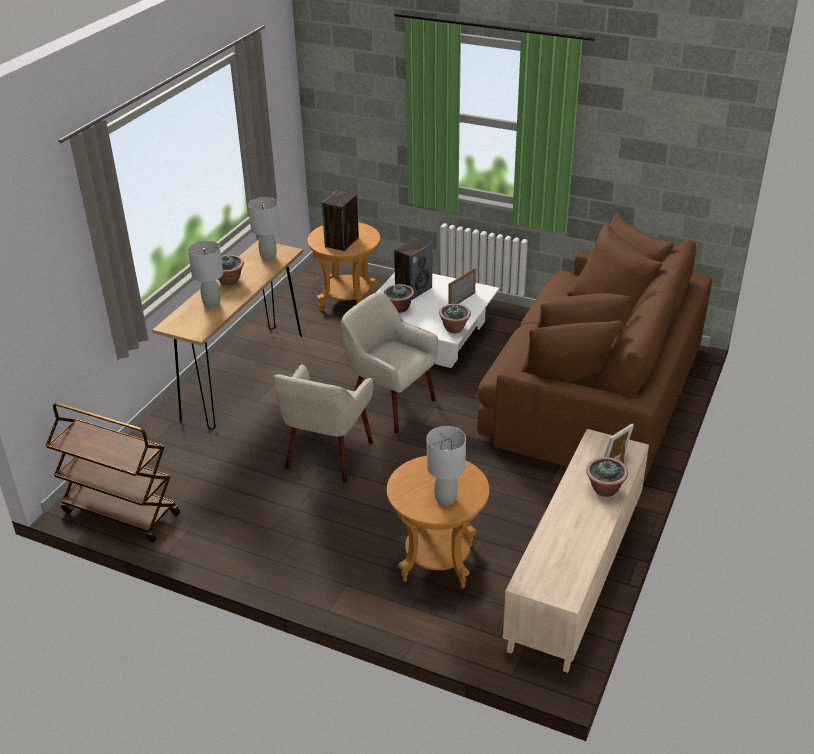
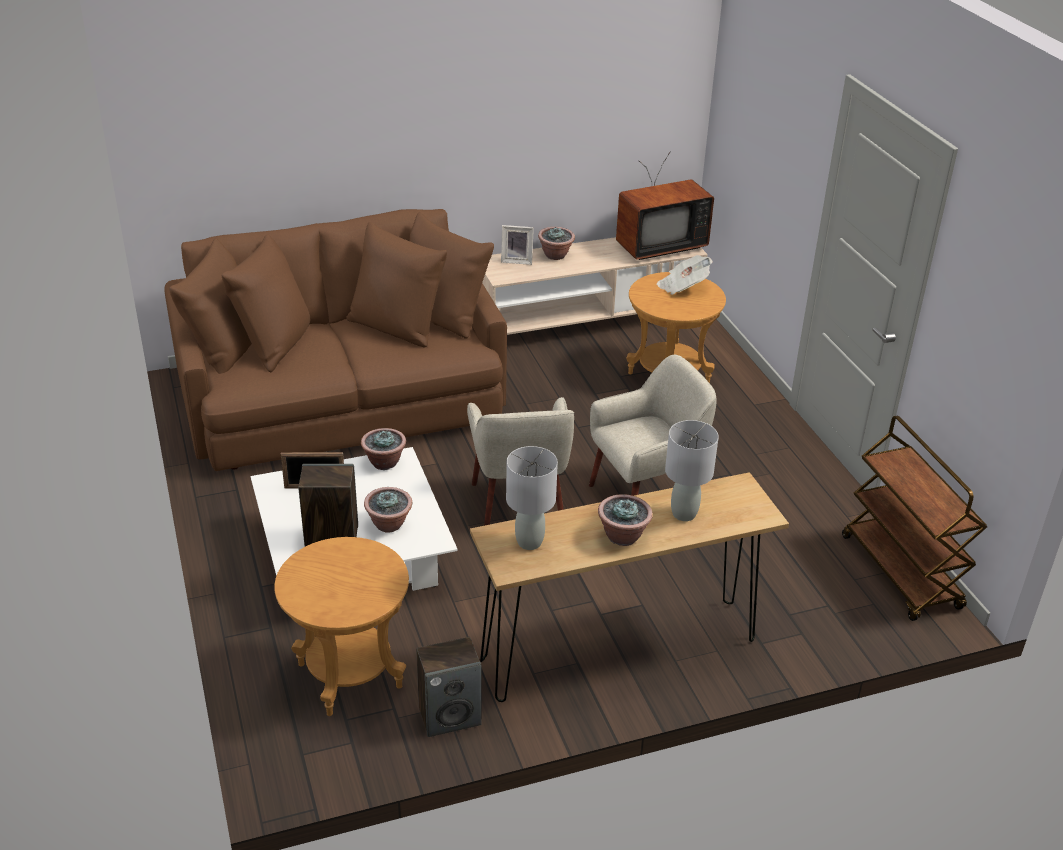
camera: 135 degrees left, 0 degrees up
(342, 242) = (358, 572): speaker -> speaker (450, 716)
(445, 499) = (683, 287): grey table lamp -> newspaper
(558, 566) = (657, 245): none -> television

